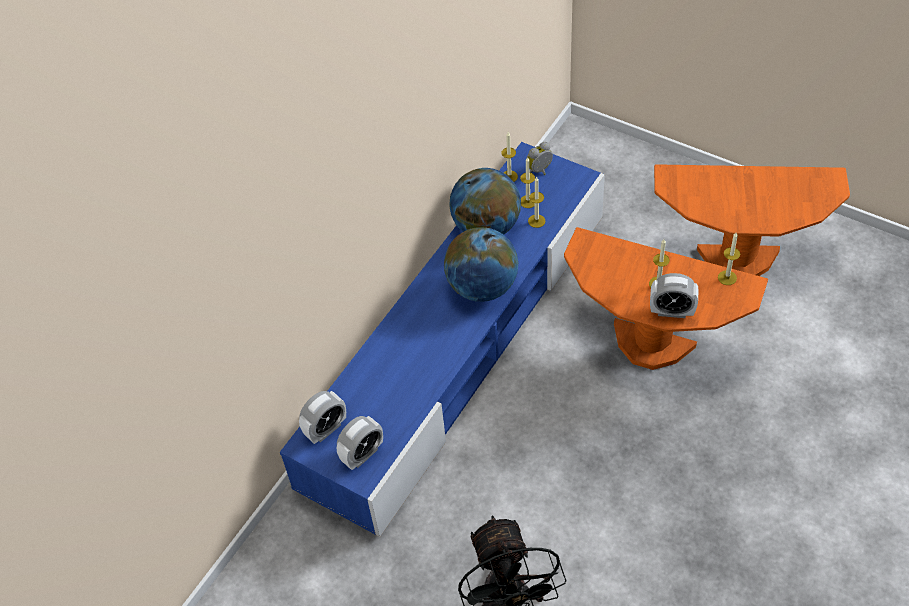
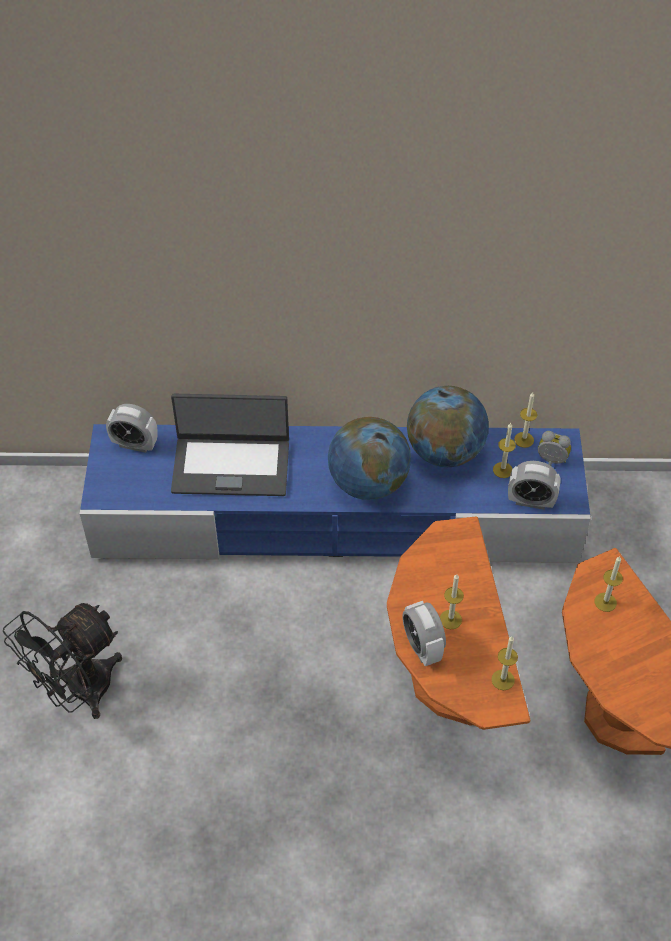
camera: 55 degrees right, 0 degrees up
(363, 454) = (123, 483): alarm clock -> alarm clock (530, 501)
(399, 369) = (231, 465): none -> laptop
(536, 221) = (483, 488): candle -> candle (605, 602)

